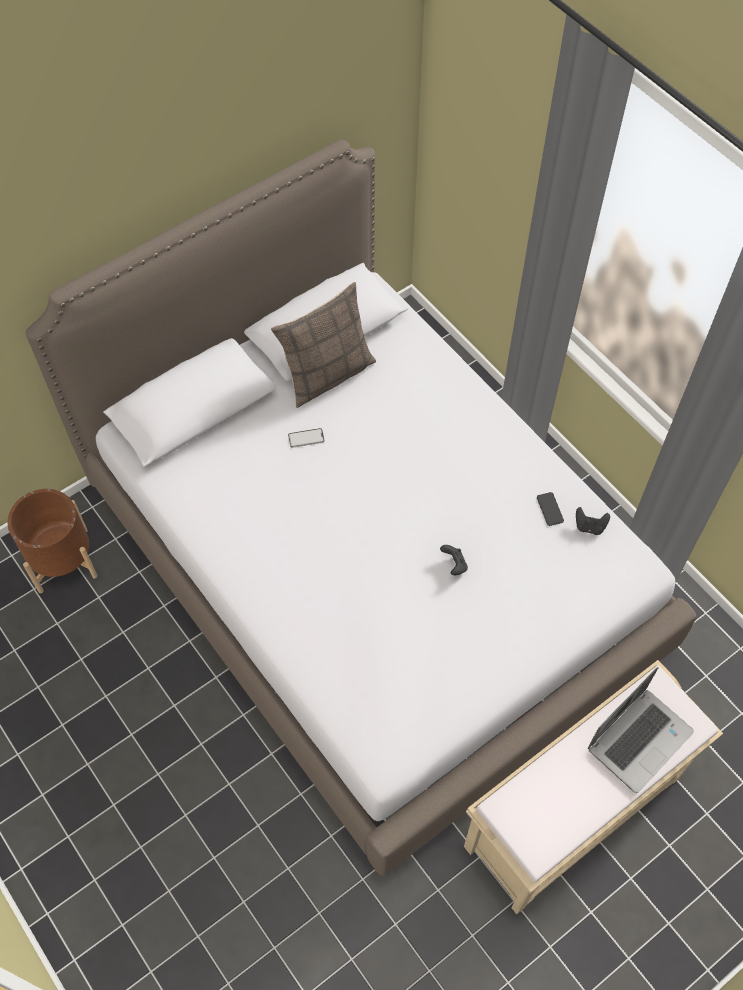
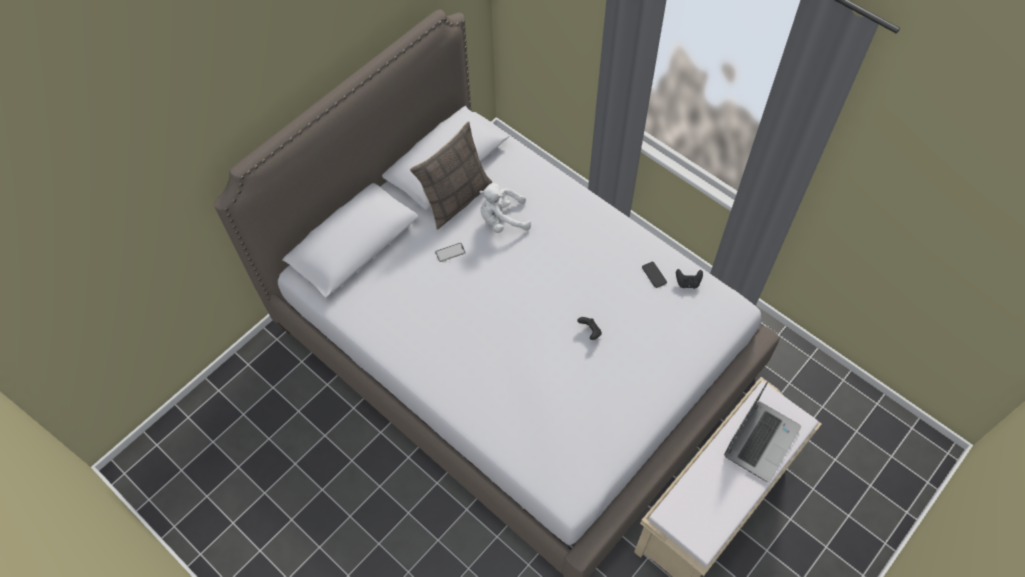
camera: 10 degrees left, 0 degrees up
(63, 560) = (262, 386): brown planter -> none
(378, 409) = (502, 220): none -> white plush toy

